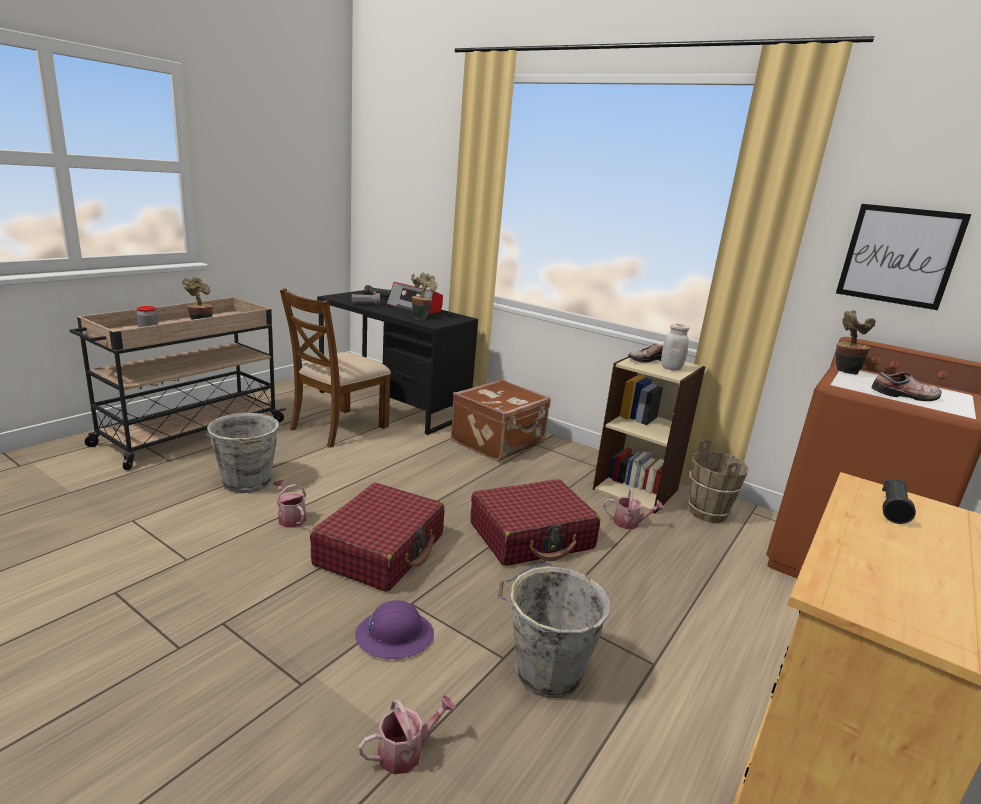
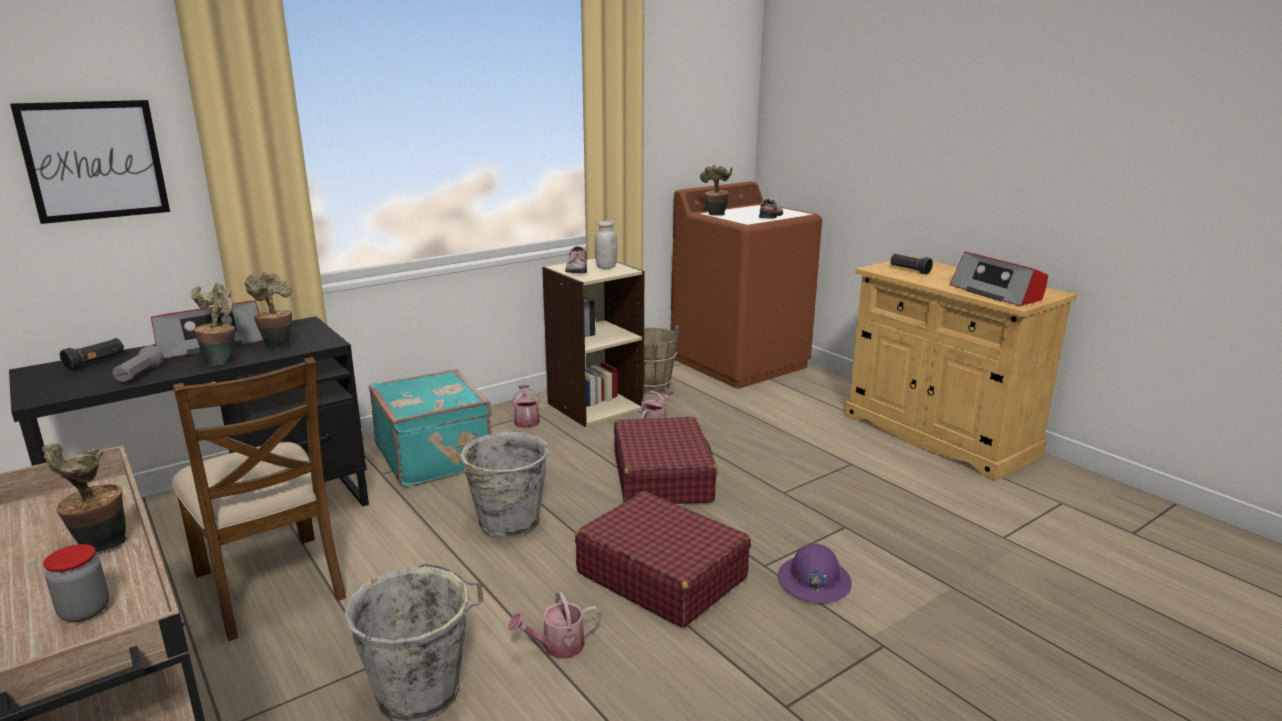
camera: 70 degrees left, 0 degrees up
(392, 312) = (222, 360): none -> potted plant
(406, 751) = (955, 590): watering can -> watering can (526, 421)
(499, 443) = (436, 456): brown suitcase -> turquoise suitcase
(544, 671) = (861, 510): grey bucket -> grey bucket (507, 524)
(870, 579) = (997, 293): none -> radio
(899, 256) = (690, 115): picture -> picture (94, 160)

